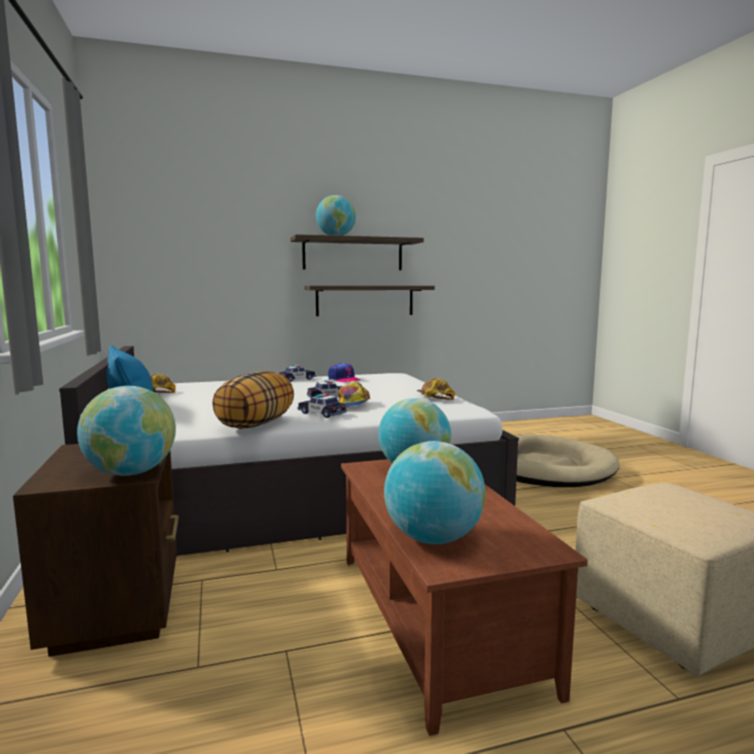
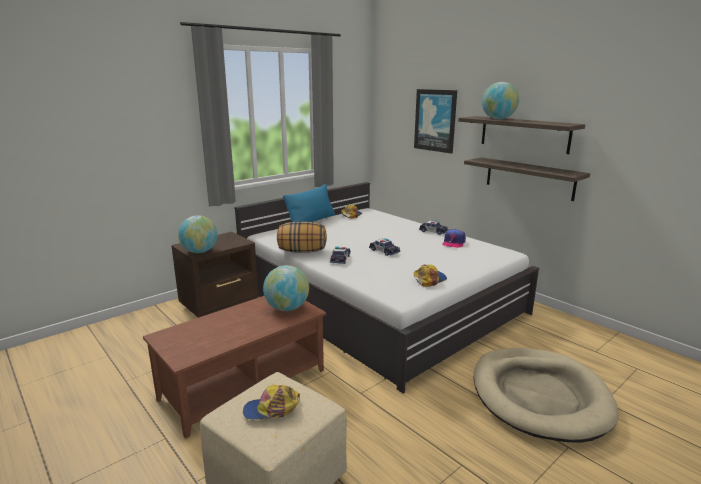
camera: 65 degrees right, 10 degrees up
(227, 246) = (435, 120): none -> picture
(351, 404) = (370, 260): cap -> cap (271, 409)
(433, 539) = (188, 329): globe -> none

